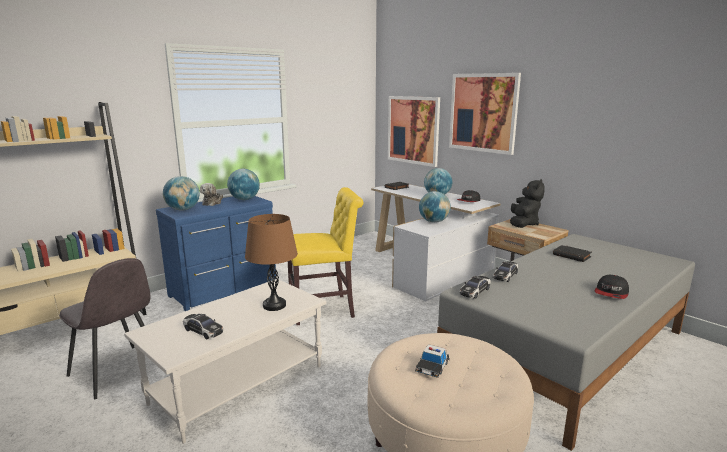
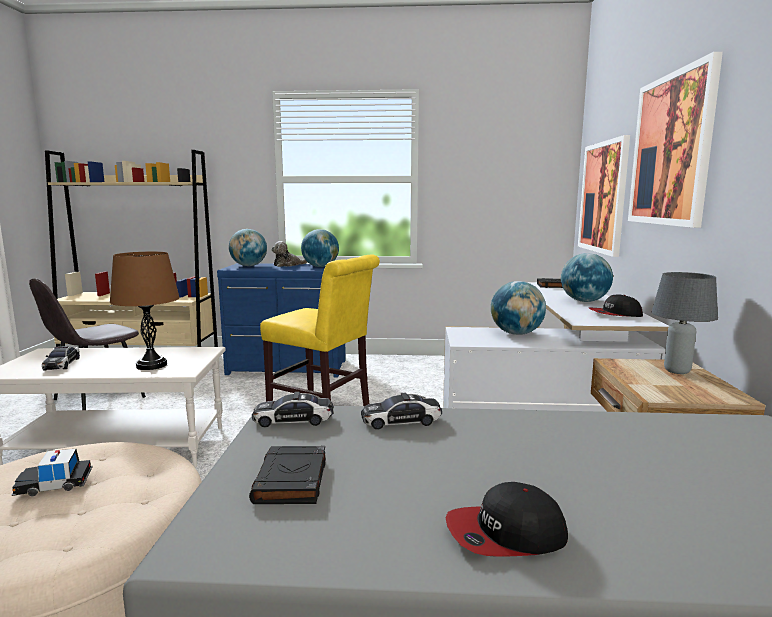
camera: 45 degrees right, 5 degrees down
(117, 372) = (97, 399): grey chair -> grey chair turned 45 degrees clockwise
(523, 224) = (677, 371): black plush toy -> grey table lamp
(572, 256) = (633, 444): black book -> black book (291, 481)

